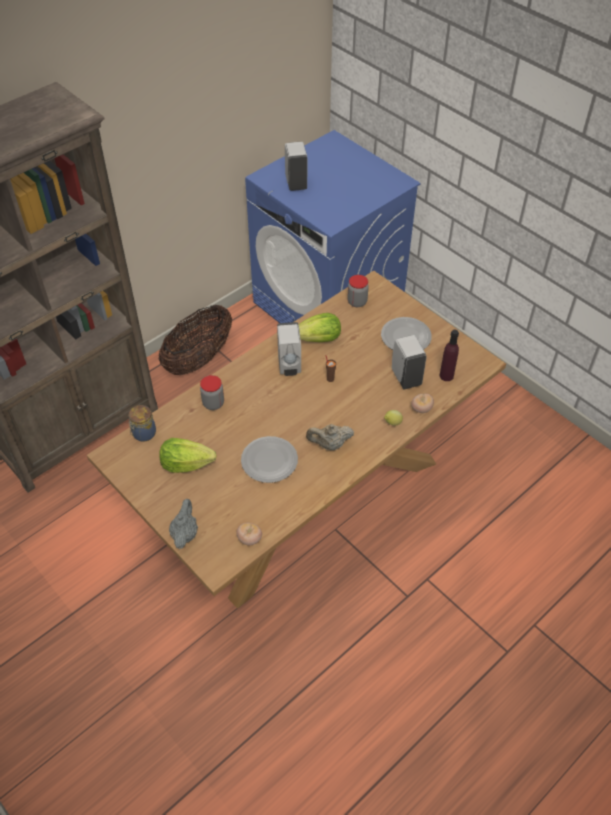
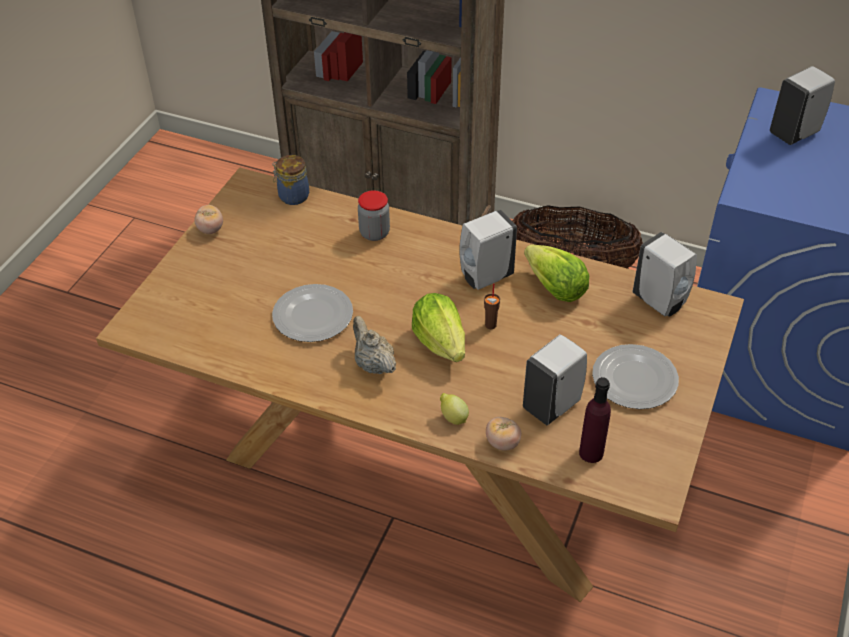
camera: 65 degrees right, 5 degrees down
(184, 534) = (166, 283): grey teapot -> none
(186, 464) = (267, 246): lettuce -> lettuce (440, 342)
(249, 539) = (183, 341): tomato -> tomato (210, 229)
(357, 302) = (660, 302): jar -> white soap dispenser

